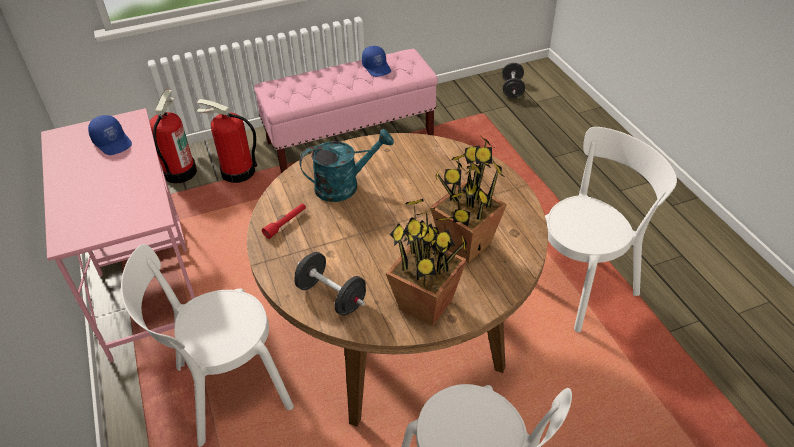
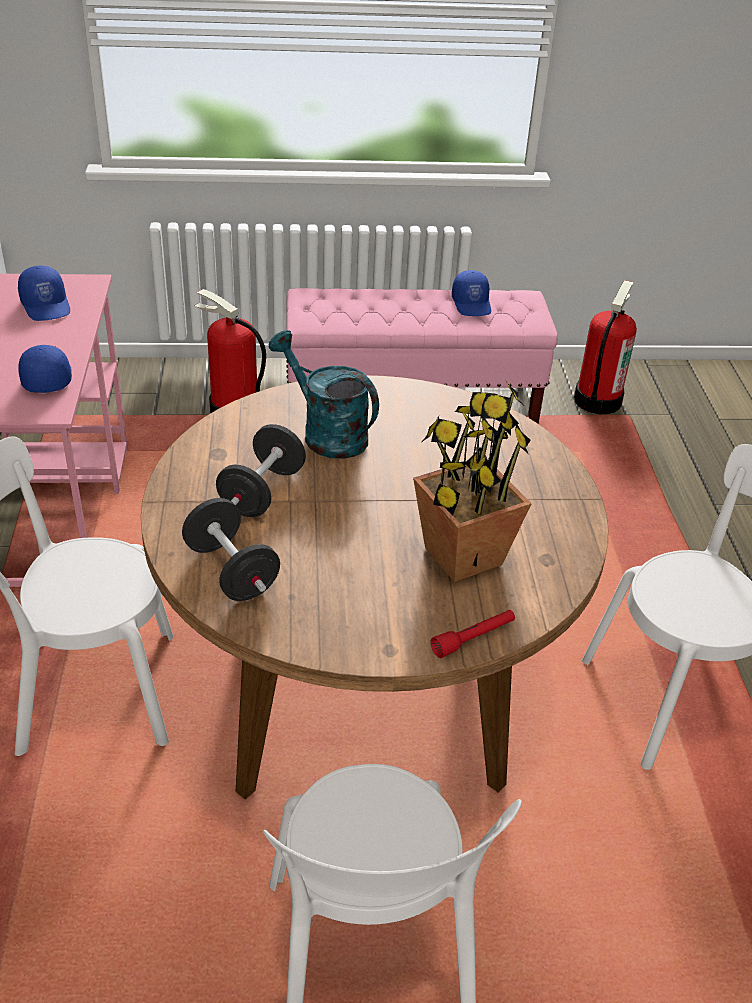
camera: 15 degrees right, 5 degrees down
(140, 195) = (46, 378): none -> blue cap
(179, 172) = (156, 390): fire extinguisher -> fire extinguisher (596, 400)
(285, 223) = (218, 461): red flashlight -> red flashlight (473, 638)
(345, 185) = (326, 433): turquoise watering can -> turquoise watering can turned 135 degrees counterclockwise
(426, 304) = (362, 620): potted plant -> none
(512, 89) = (689, 392): black dumbbell -> black dumbbell (262, 492)

